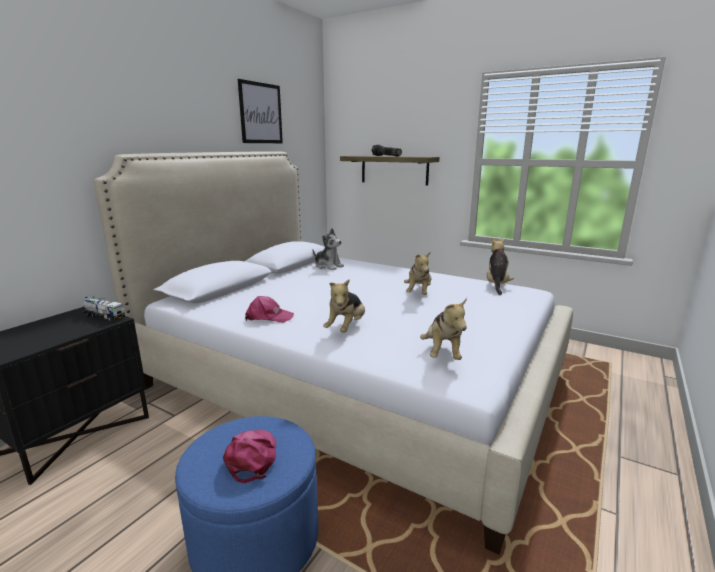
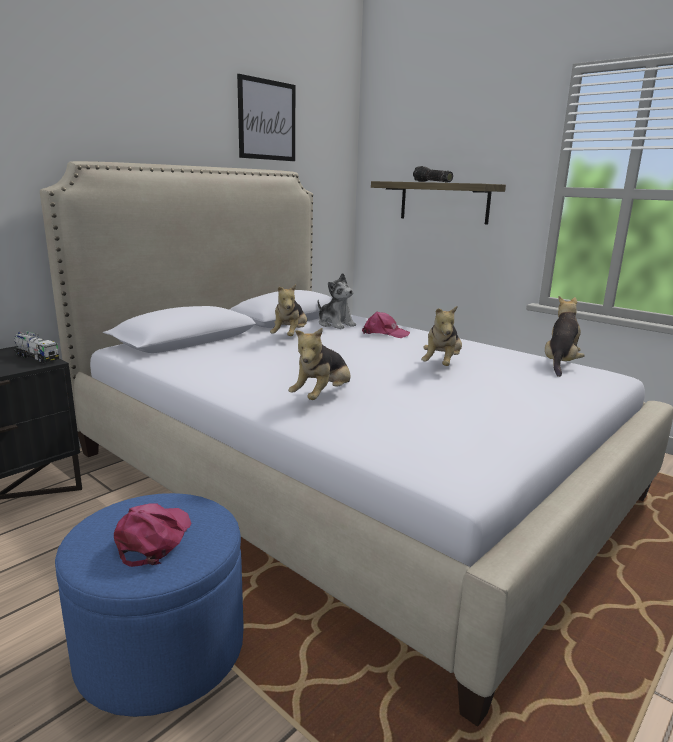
camera: 10 degrees right, 0 degrees up
(268, 317) = (229, 376): pink cap -> pink cap (384, 333)
(442, 353) = (437, 438): plush toy -> plush toy (290, 336)

